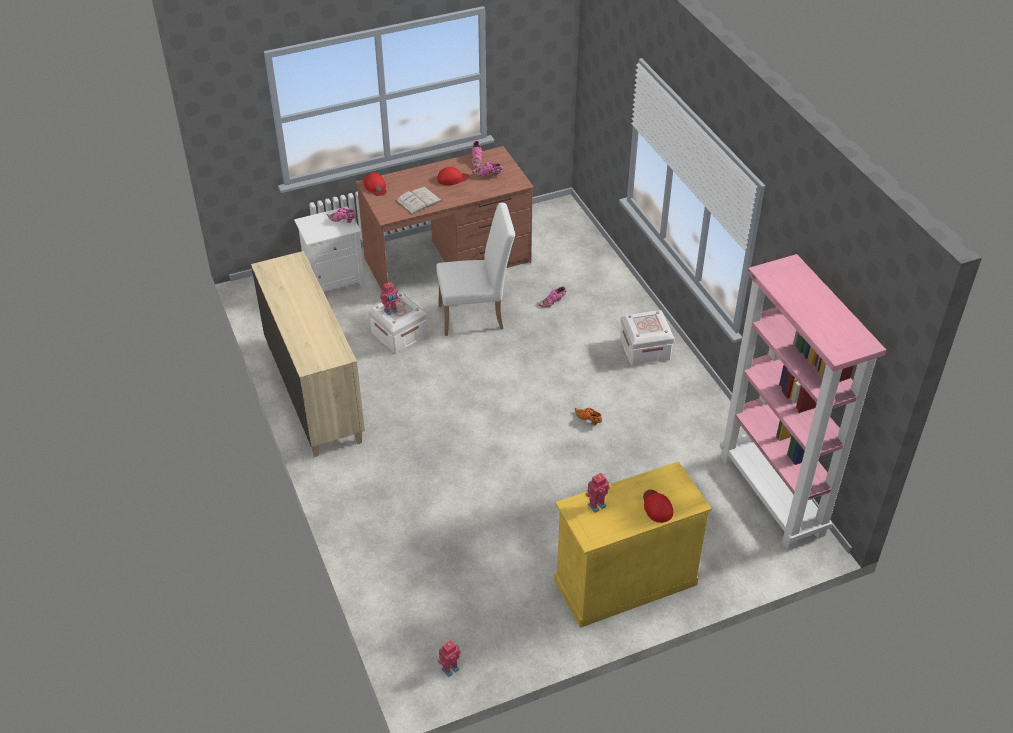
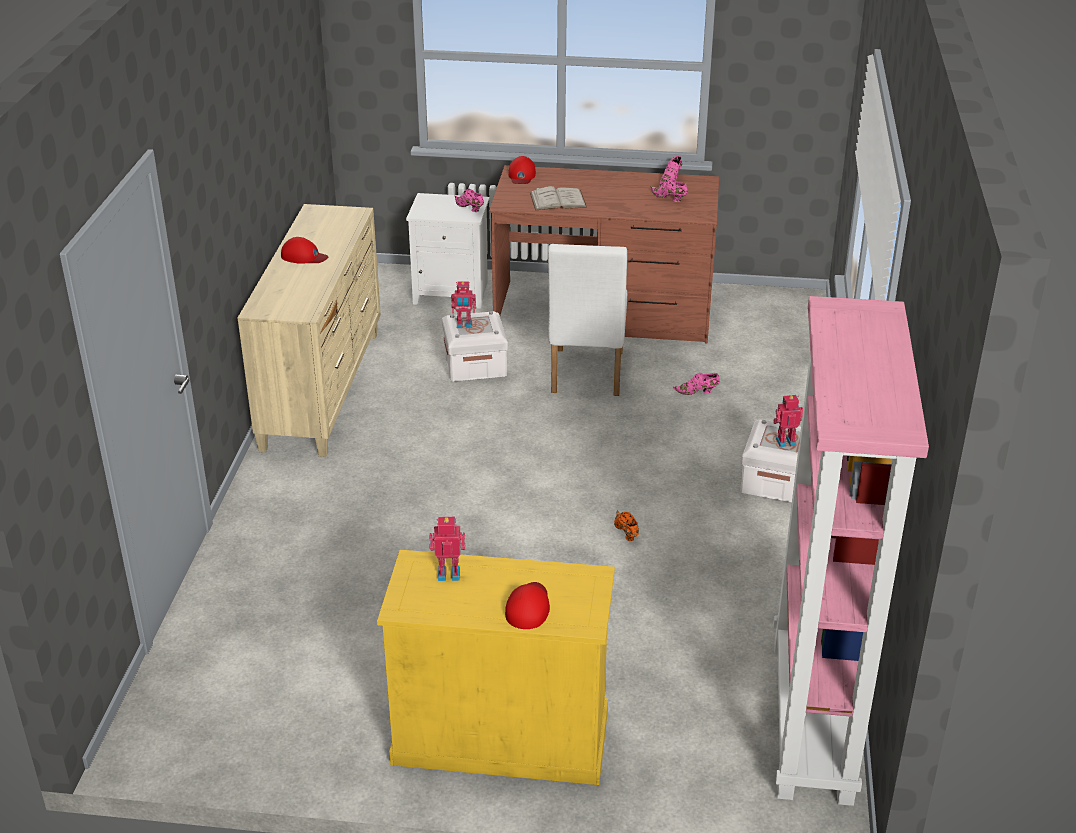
camera: 30 degrees right, 10 degrees down
(449, 668) = (186, 737): toy robot -> toy robot (785, 441)
(452, 178) = (621, 190): red cap -> red cap (304, 256)
(476, 316) = (586, 376): white chair -> white chair turned 75 degrees clockwise

